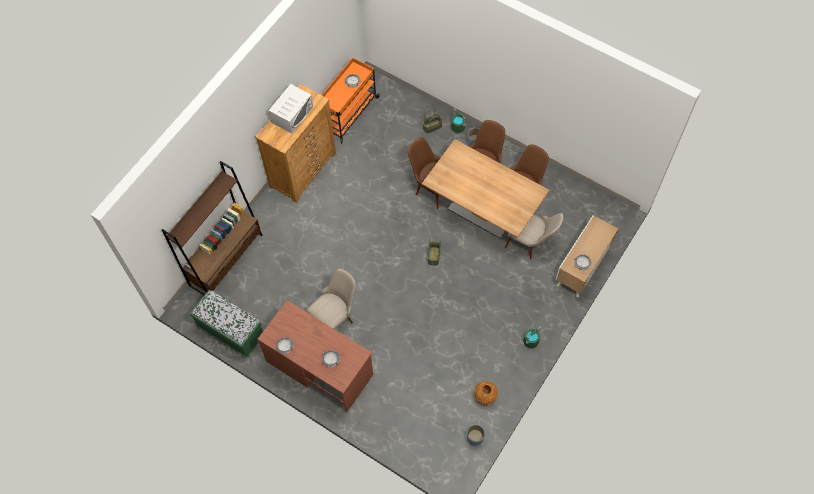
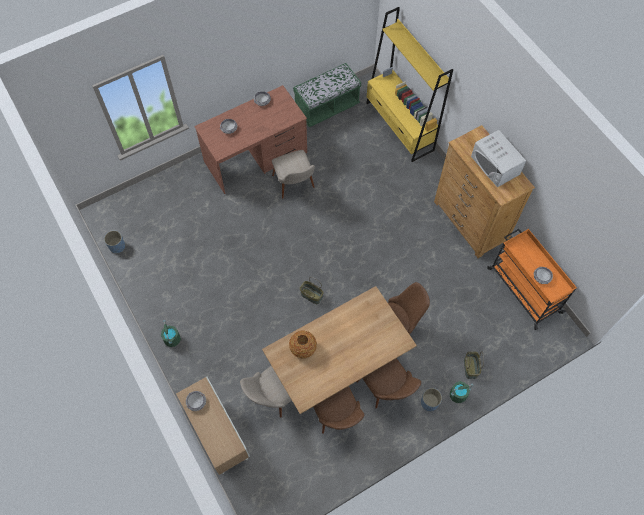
camera: 115 degrees right, 0 degrees up
(226, 260) = (399, 126): brown bookcase -> yellow bookcase
(485, 396) = (147, 272): vase -> vase (302, 348)

